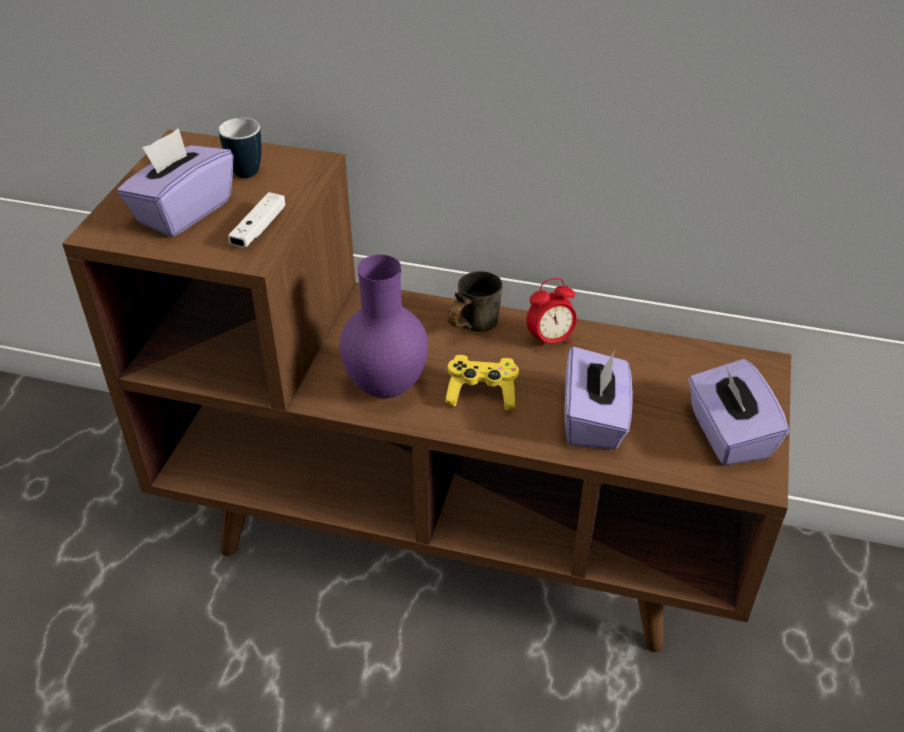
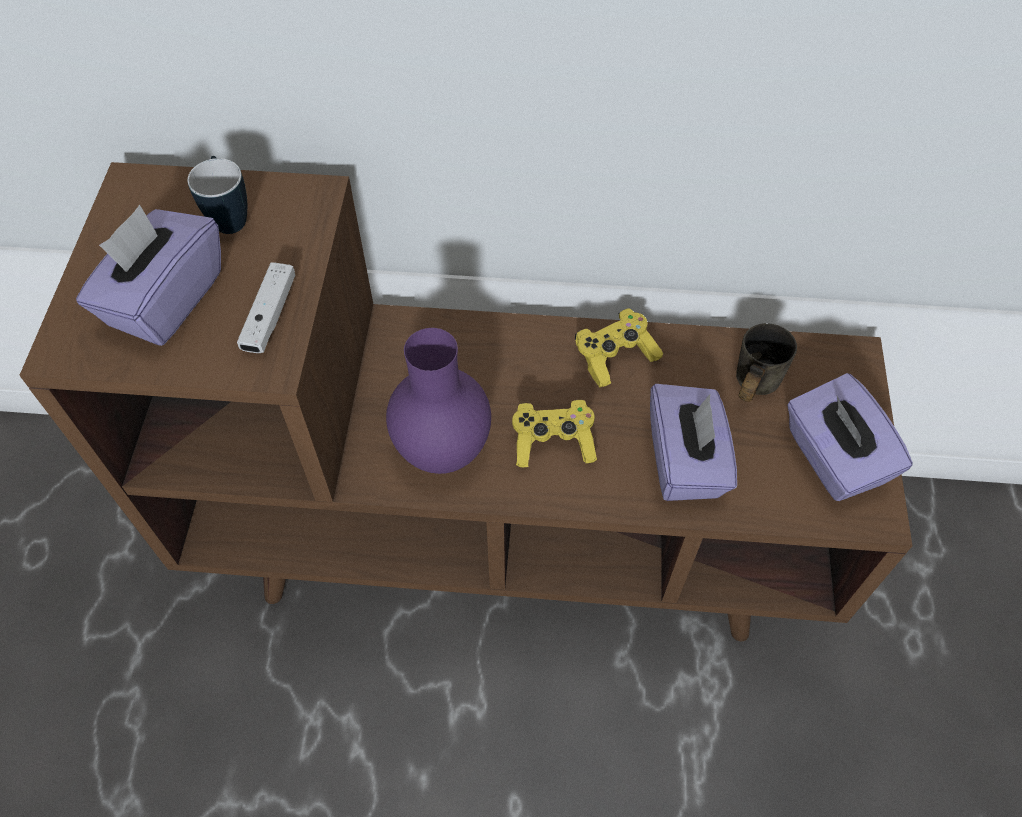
camera: 10 degrees left, 15 degrees up
(469, 325) = (519, 348): grey mug -> grey mug (748, 384)
(550, 340) = (615, 356): alarm clock -> yellow game controller

